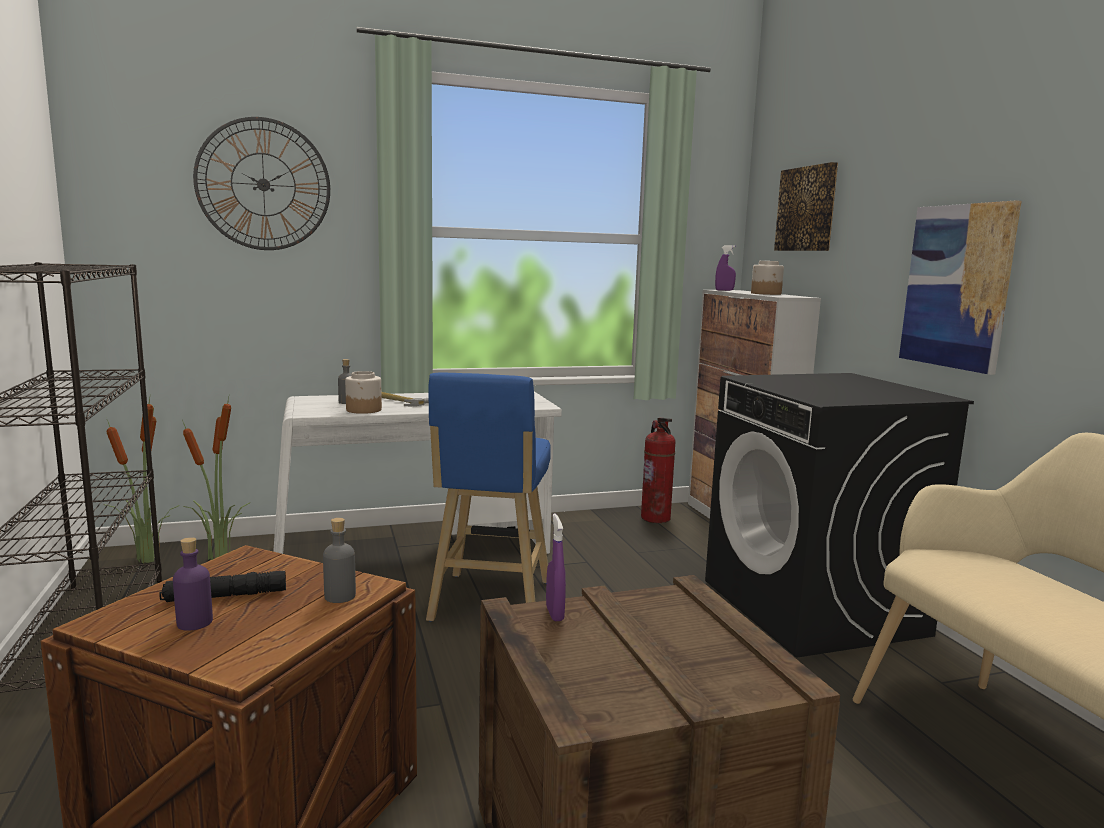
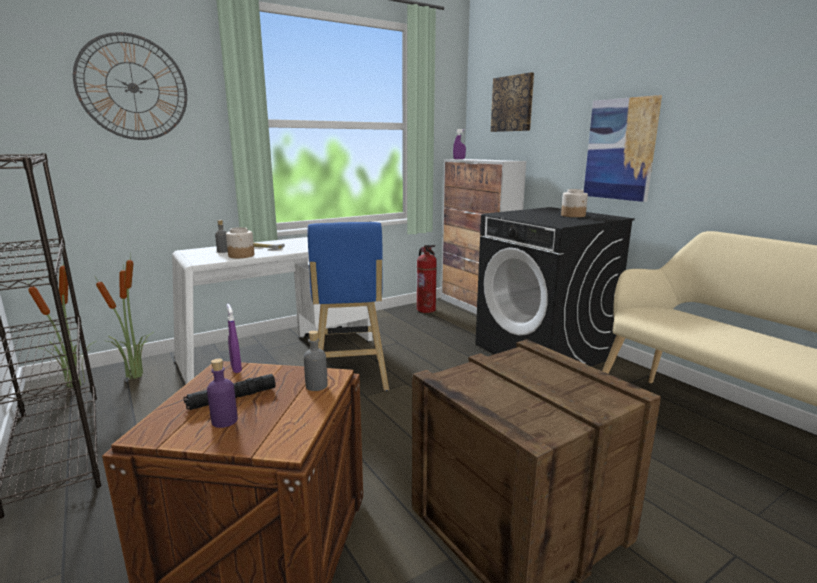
camera: 15 degrees left, 5 degrees up
(554, 613) = (463, 375): purple spray bottle -> purple spray bottle (236, 368)
(766, 293) = (489, 160): jar -> jar (573, 215)

